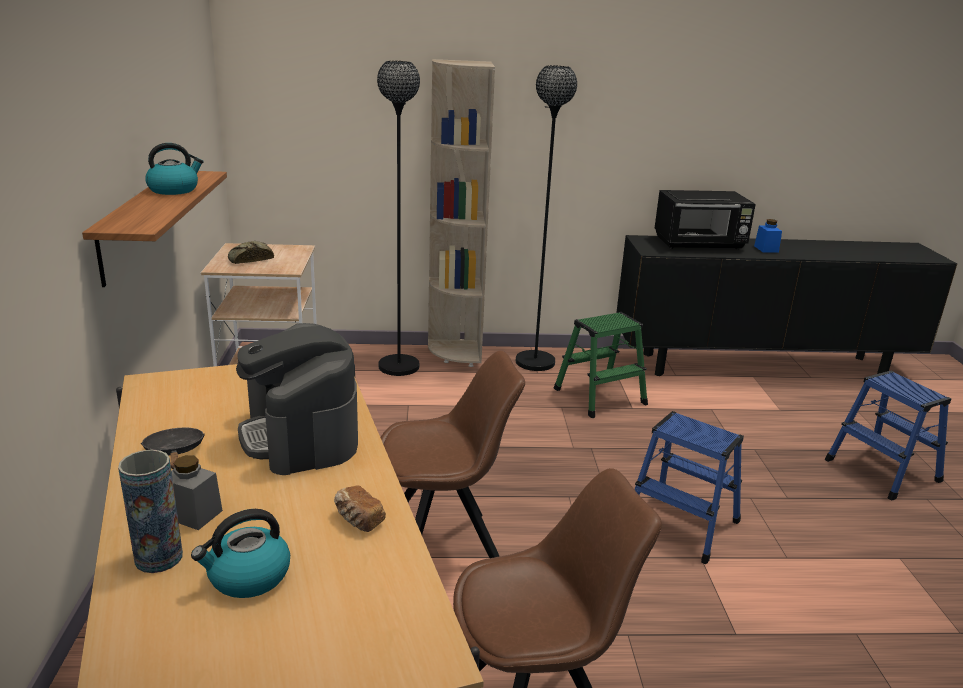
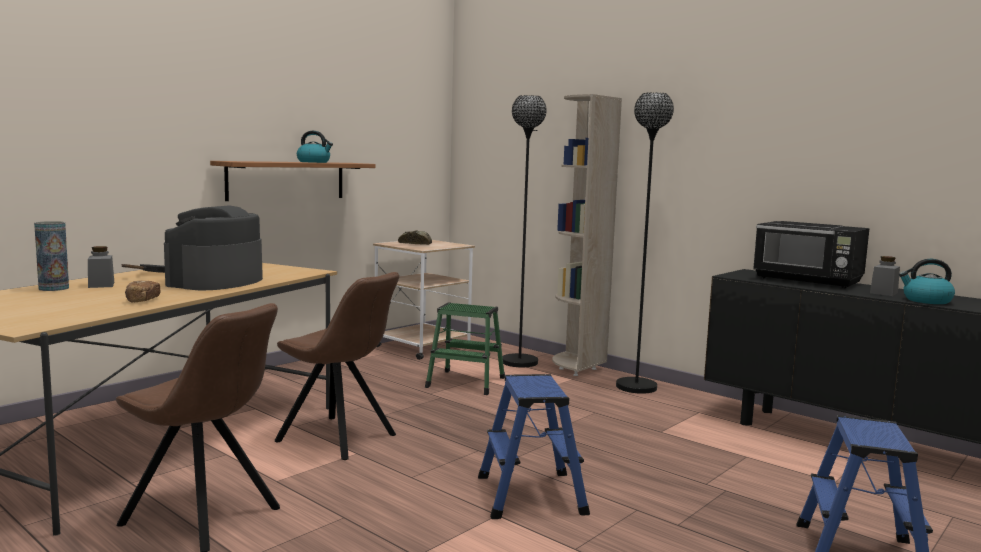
camera: 45 degrees right, 15 degrees down
(248, 577) = (56, 298): kettle -> kettle (926, 301)
(600, 396) = (647, 417): green step ladder -> green step ladder (466, 382)
(766, 249) = (883, 293): blue jar -> grey jar

